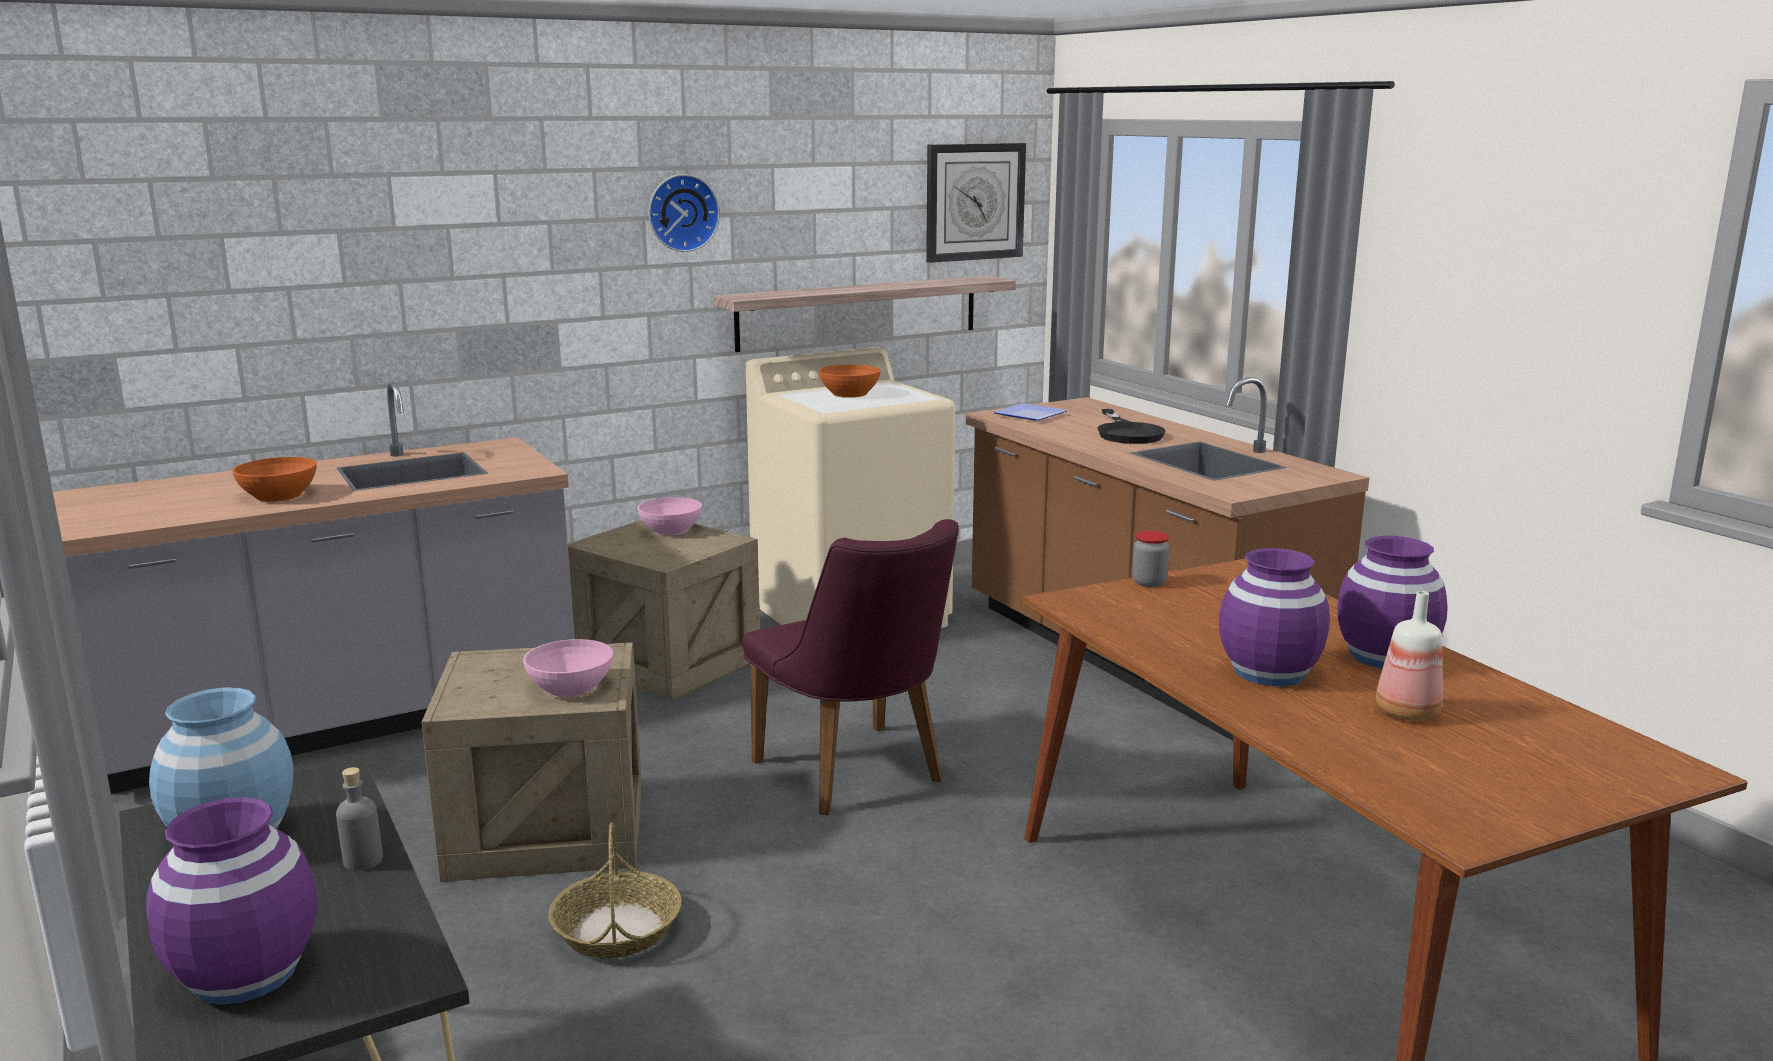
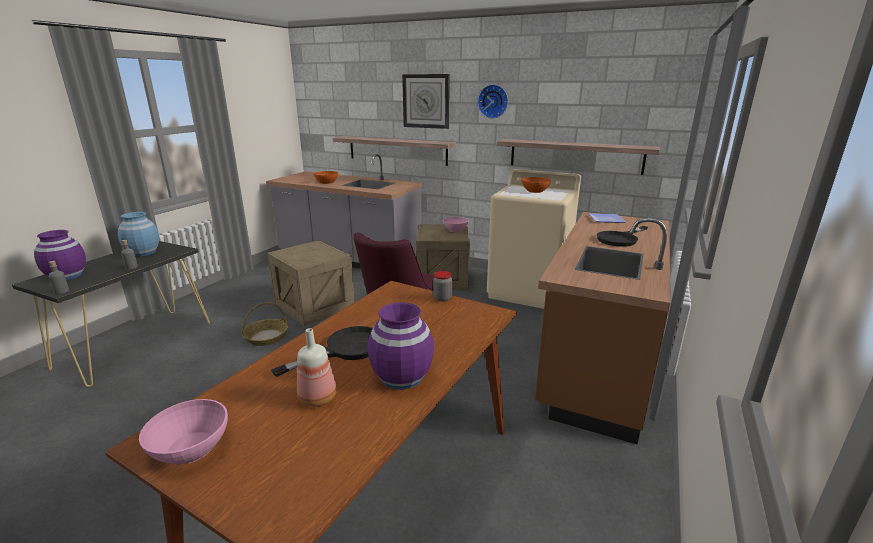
camera: 55 degrees right, 5 degrees up
(411, 979) = (62, 291): none -> grey bottle
(422, 363) = (397, 150): none -> shelf
(571, 687) = (307, 259): pink bowl -> pink bowl (191, 448)
(974, 202) = (655, 104): wall clock -> wall clock (426, 101)
(1269, 672) = (345, 349): purple vase -> black frying pan

